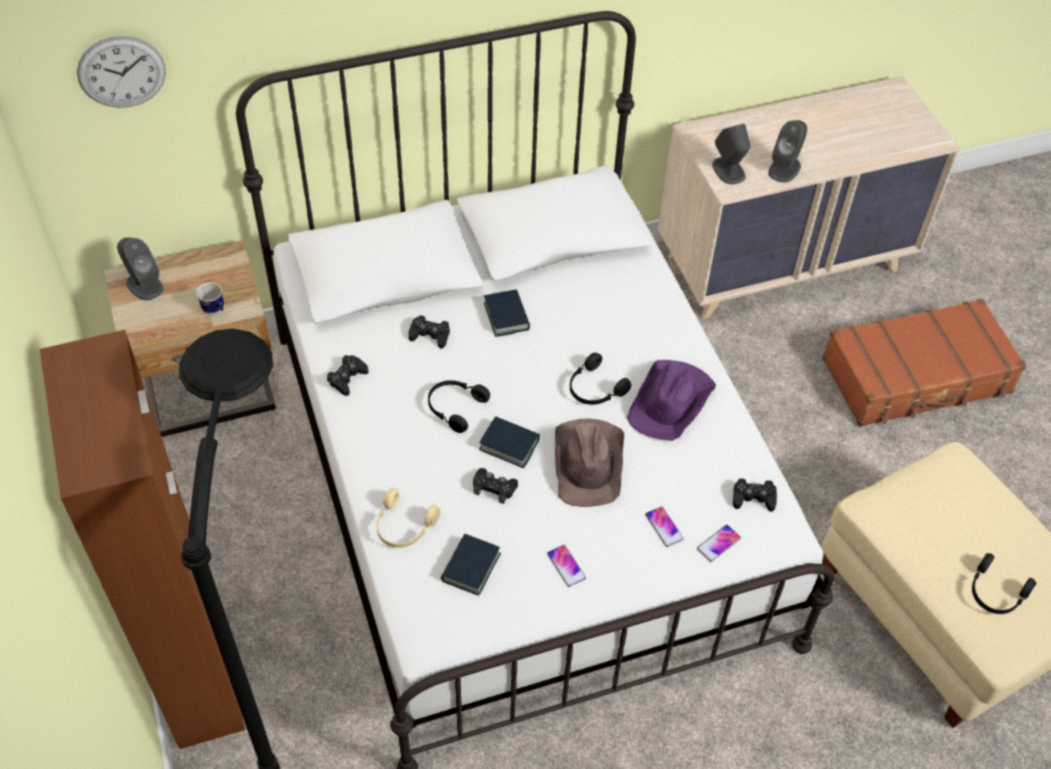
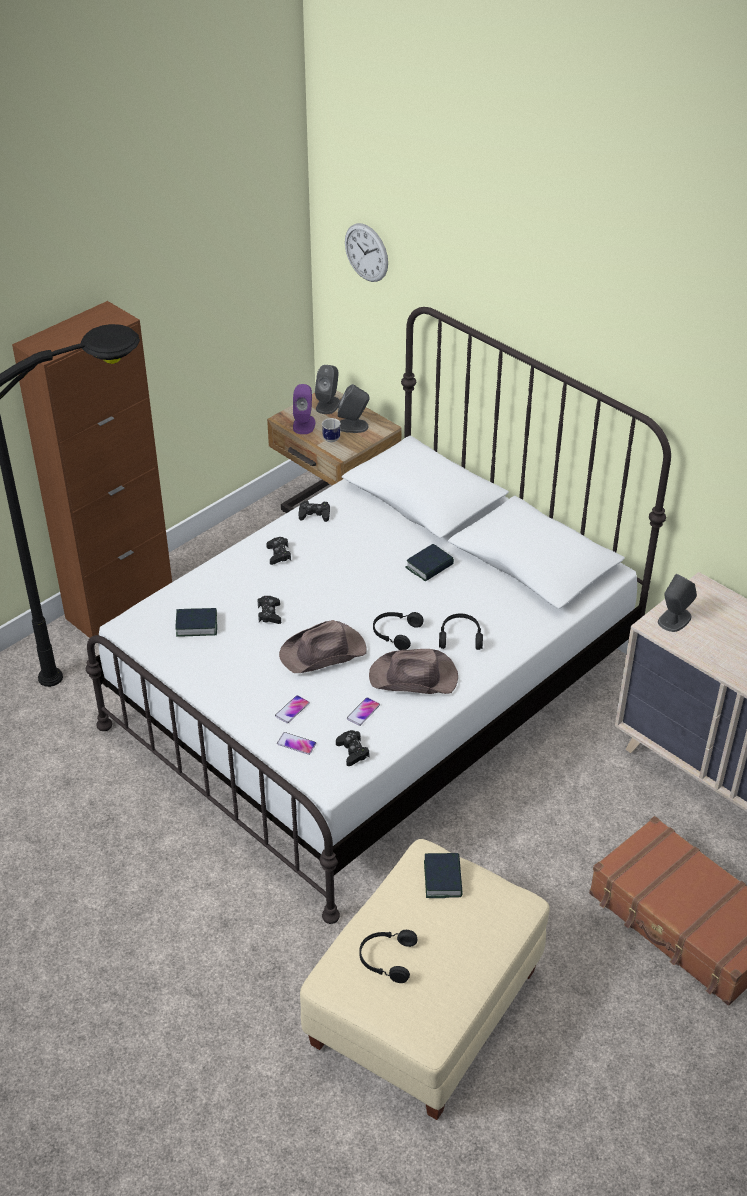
camera: 65 degrees right, 10 degrees down
(163, 322) = (304, 424): none -> purple speaker
(403, 526) = (210, 584): beige headphones -> none
(430, 335) = (382, 537): black game controller -> black game controller (278, 554)
(454, 407) = (325, 571): black headphones -> black headphones (460, 636)
(509, 445) = (311, 608): book -> book (443, 879)
(566, 566) = (226, 670): phone -> phone (363, 712)
(671, 402) = (414, 678): purple hat -> brown hat
(784, 168) = (710, 652): grey speaker -> grey speaker (353, 426)

